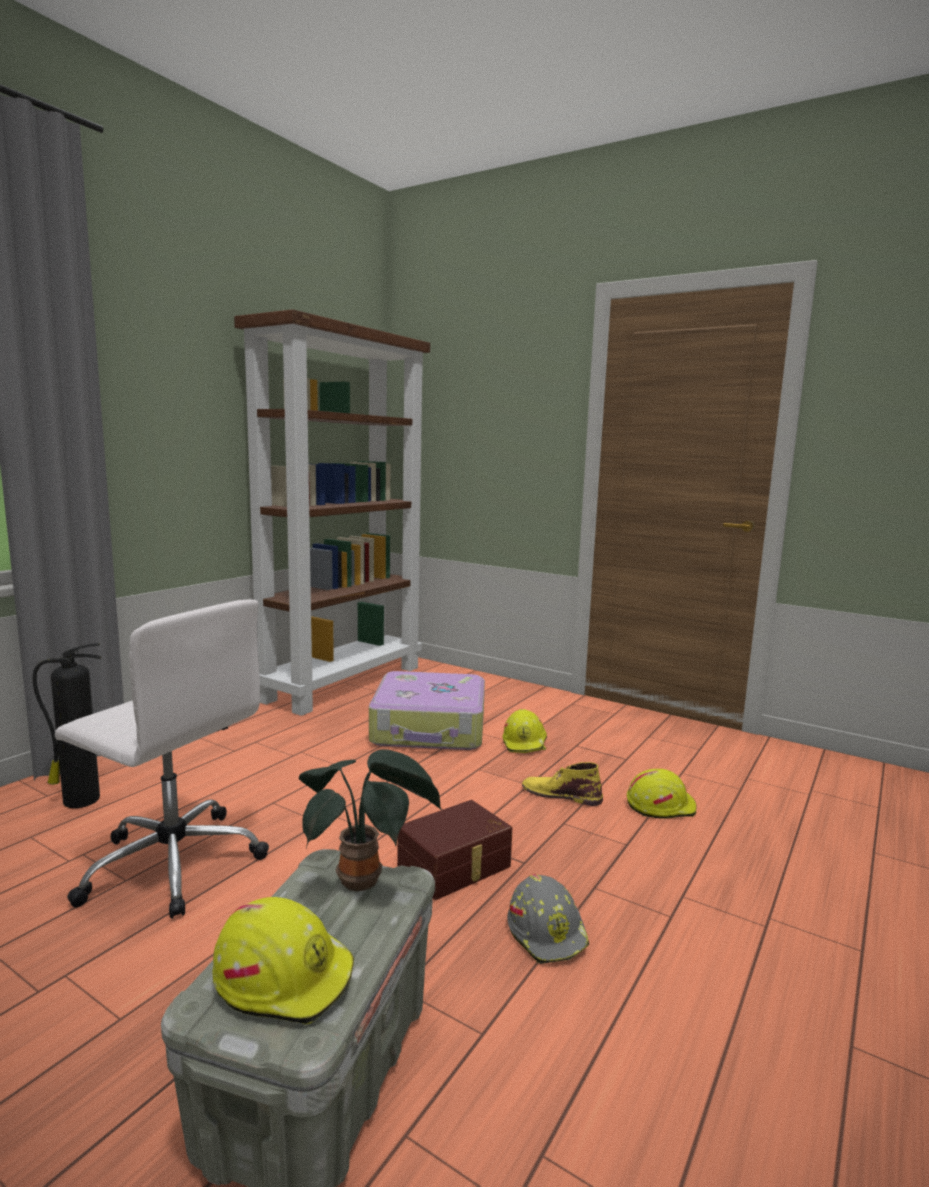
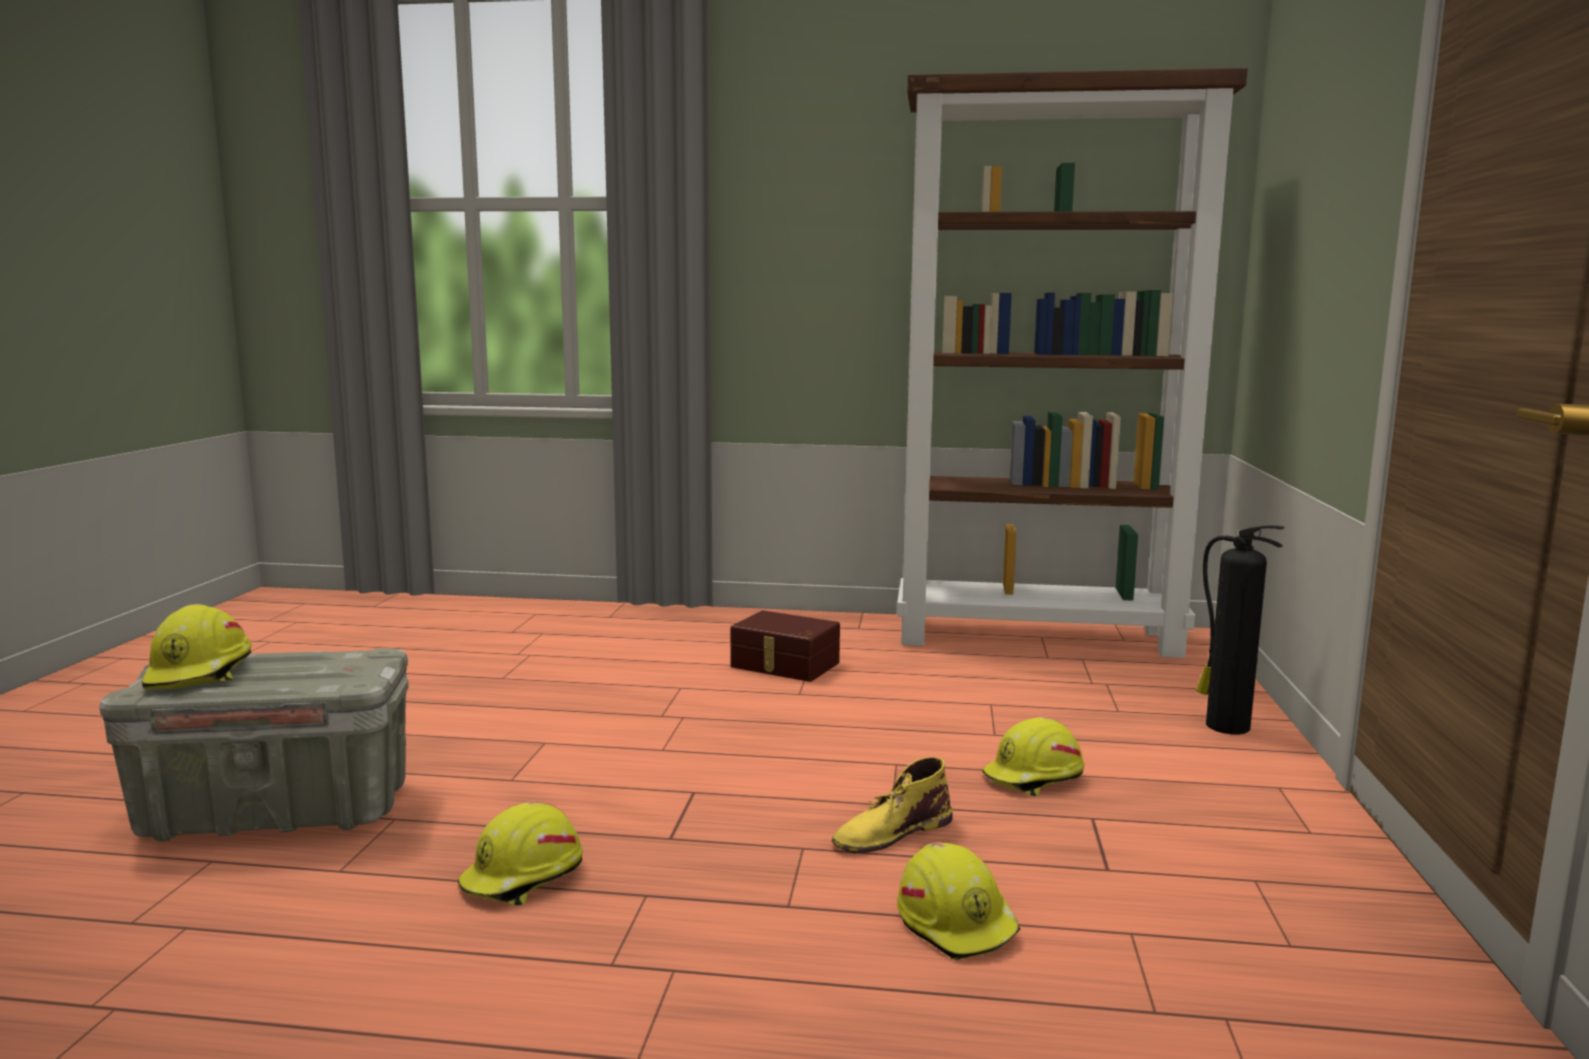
camera: 65 degrees right, 0 degrees up
(79, 800) = (610, 627): fire extinguisher -> fire extinguisher (1224, 726)
(172, 863) = (538, 683): white office chair -> none
(364, 880) = (345, 669): potted plant -> none
(430, 728) = (980, 711): suitcase -> none
(456, 867) = (626, 800): brown storage box -> brown storage box (784, 665)
(548, 932) = (523, 878): grey hard hat -> yellow hard hat
(561, 794) = (891, 832): yellow boot -> yellow boot turned 120 degrees counterclockwise

